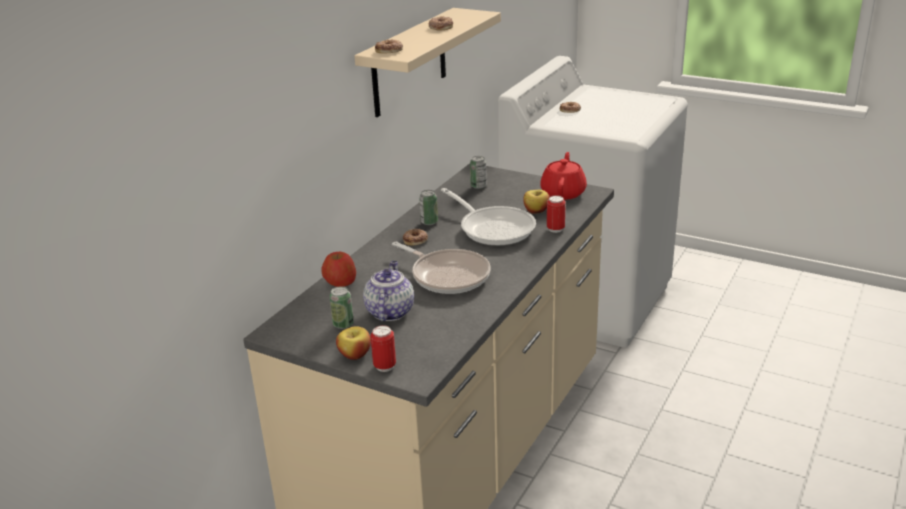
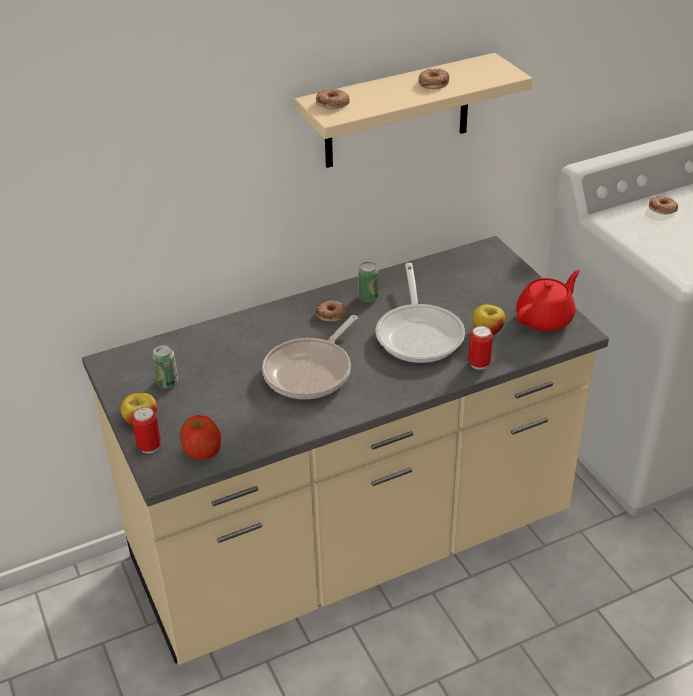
camera: 35 degrees right, 10 degrees up
(340, 282) = (215, 333): apple -> apple (202, 450)
(389, 311) = (218, 388): teapot -> none
(447, 275) = (311, 372): frying pan -> frying pan turned 45 degrees clockwise
(478, 186) = (467, 271): can -> none

